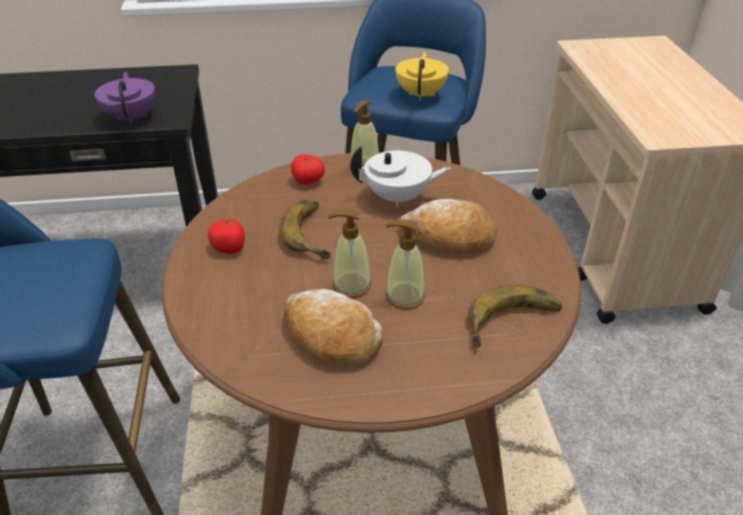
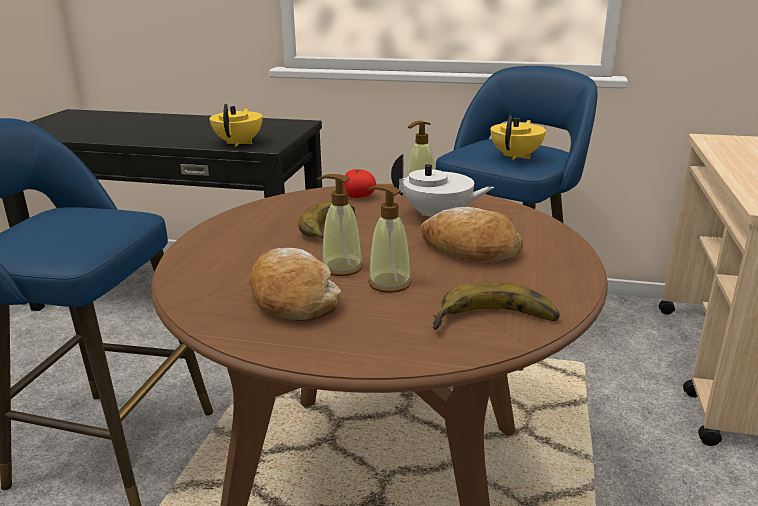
camera: 20 degrees right, 15 degrees down
(132, 117) = (239, 143): purple teapot -> yellow teapot
(229, 248) = (250, 228): tomato -> none

